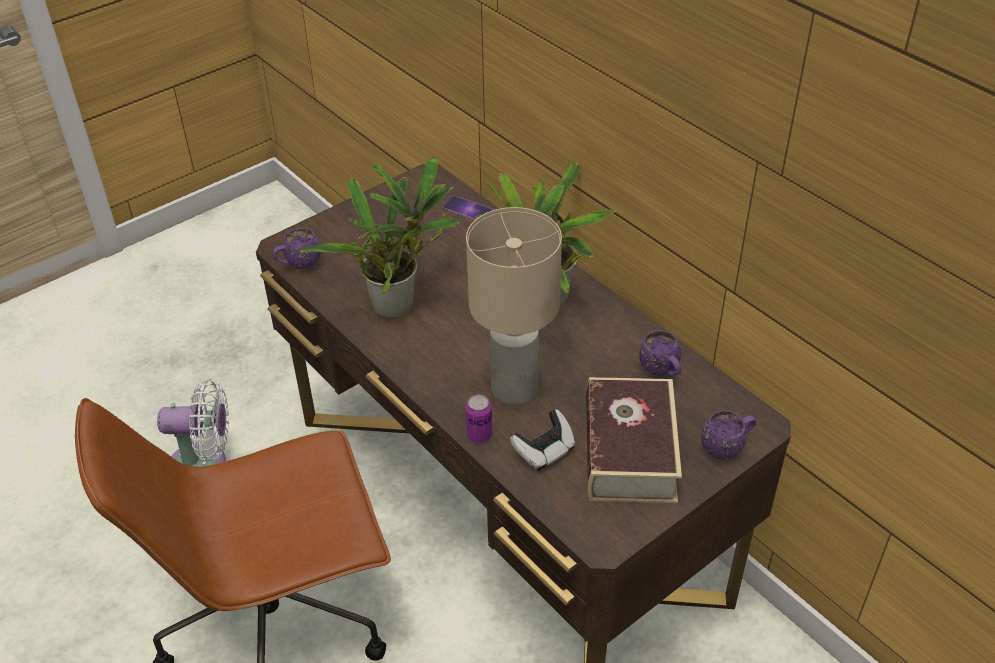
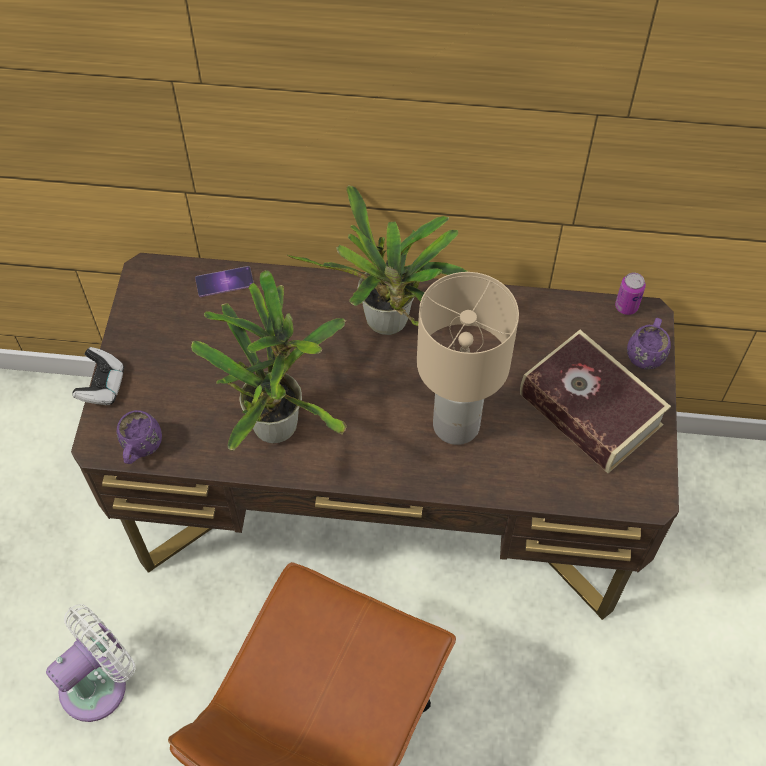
camera: 45 degrees left, 15 degrees up
(479, 435) = (476, 485): can -> can (626, 306)
(544, 451) = (535, 459): game controller -> game controller (102, 386)
(662, 372) = (540, 324): purple mug -> none

